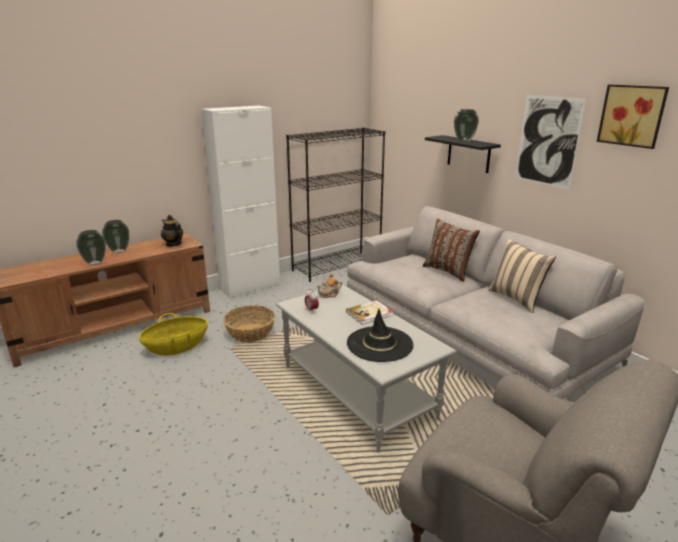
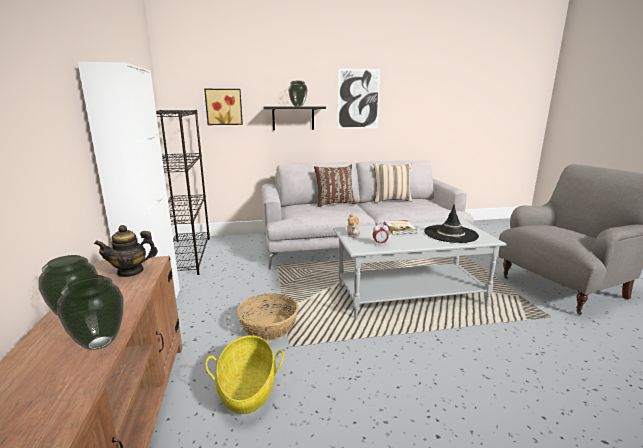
camera: 65 degrees left, 5 degrees down
(632, 115) = (407, 77): picture -> picture (224, 107)

